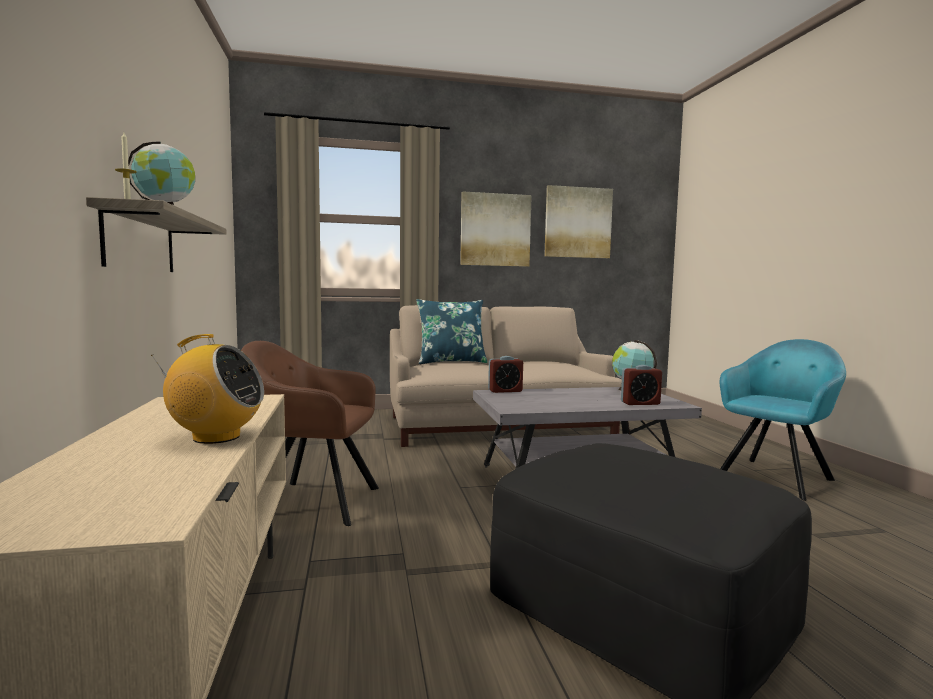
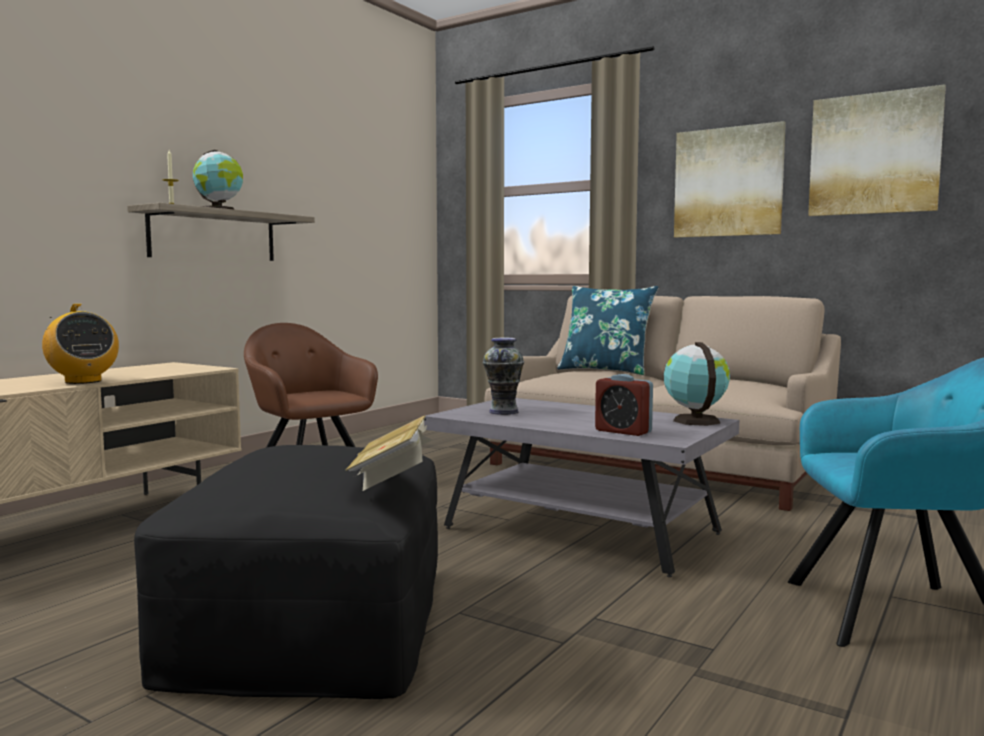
camera: 45 degrees right, 0 degrees up
(505, 391) = (532, 401): alarm clock -> none
(529, 401) = (504, 412): none -> vase
(726, 462) = (393, 477): none -> book

